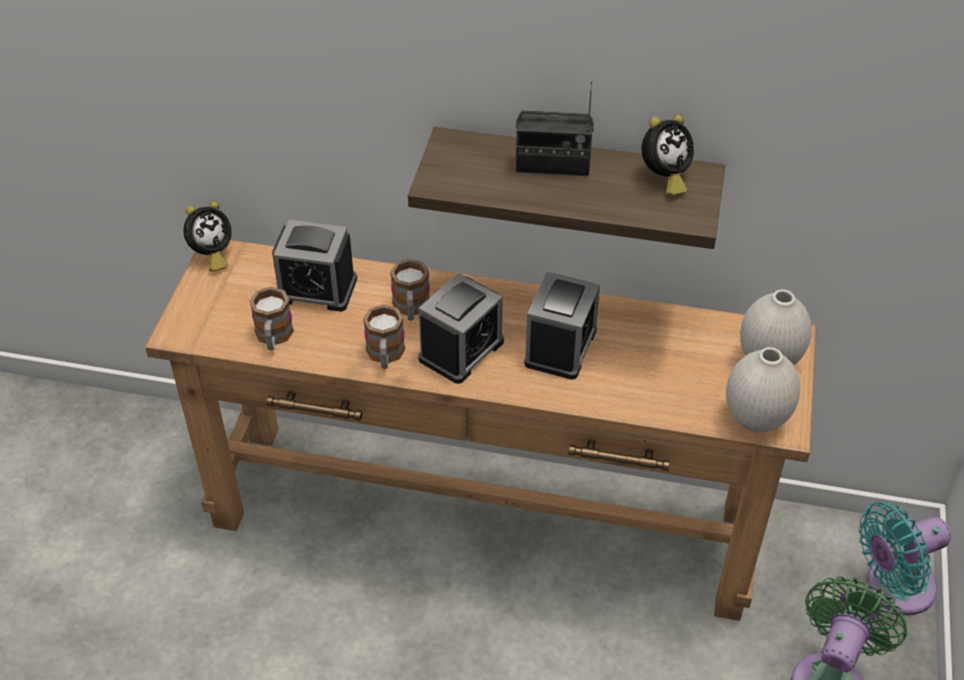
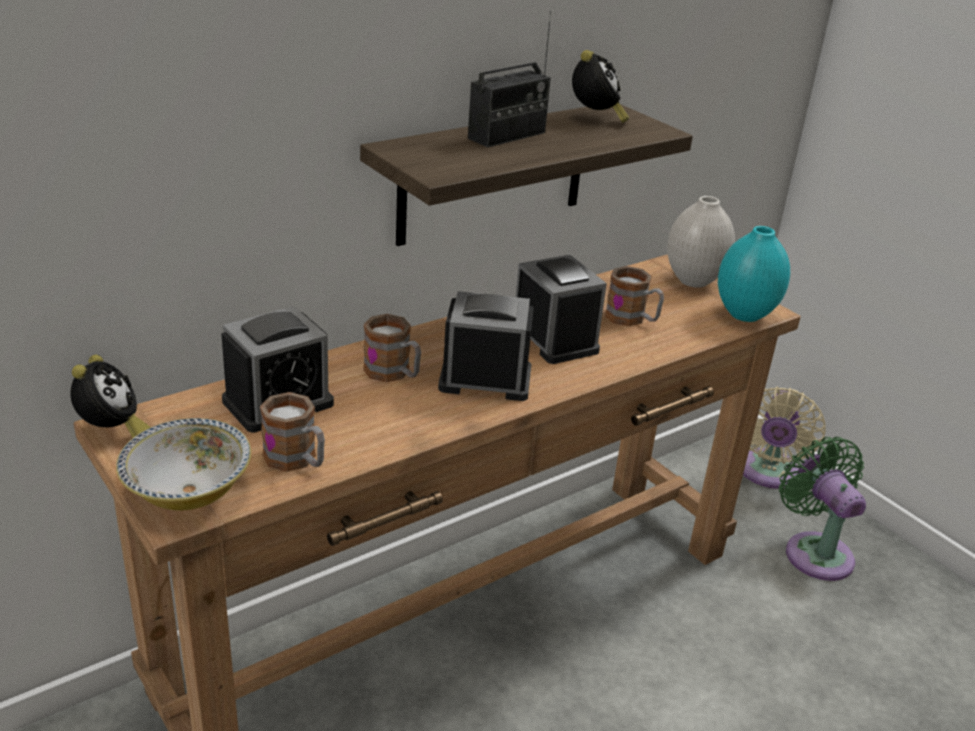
camera: 50 degrees left, 15 degrees down
(198, 321) = (188, 491): none -> bowl
(385, 356) = (429, 416): mug -> mug (632, 319)
(461, 350) = (485, 379): alarm clock -> alarm clock turned 75 degrees counterclockwise
(755, 419) = (744, 314): white vase -> turquoise vase
(893, 588) = (767, 474): turquoise fan -> beige fan

